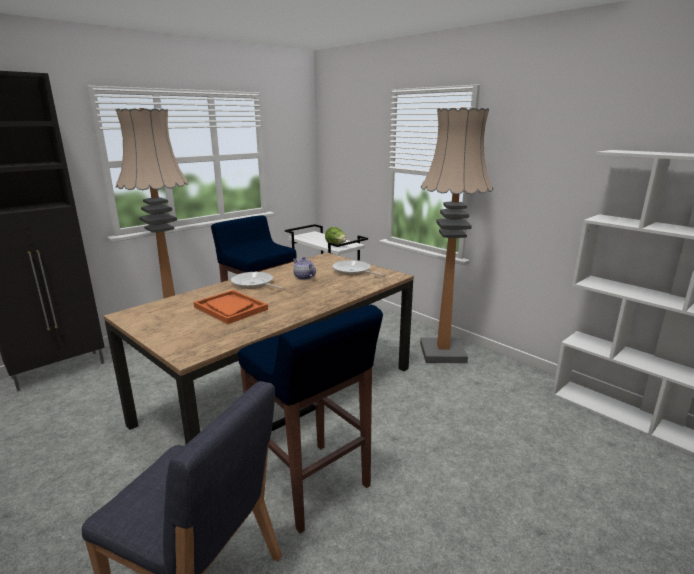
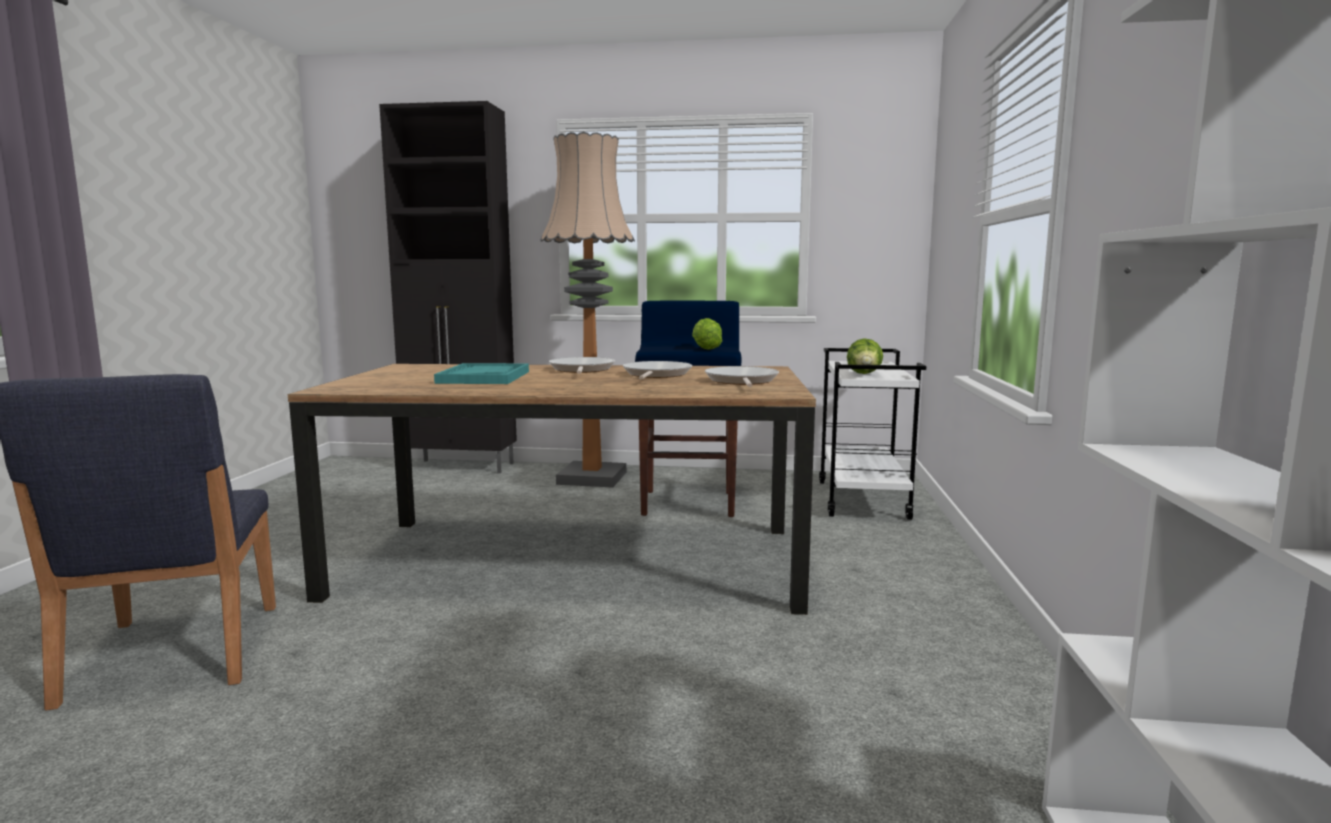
camera: 50 degrees right, 10 degrees down
(230, 308) = (484, 377): orange tray -> turquoise tray
(271, 249) = (705, 348): none -> lettuce
(304, 277) = (655, 375): teapot -> frying pan
(312, 486) = (395, 652): blue stool -> none
(442, 352) = (929, 625): floor lamp -> none

